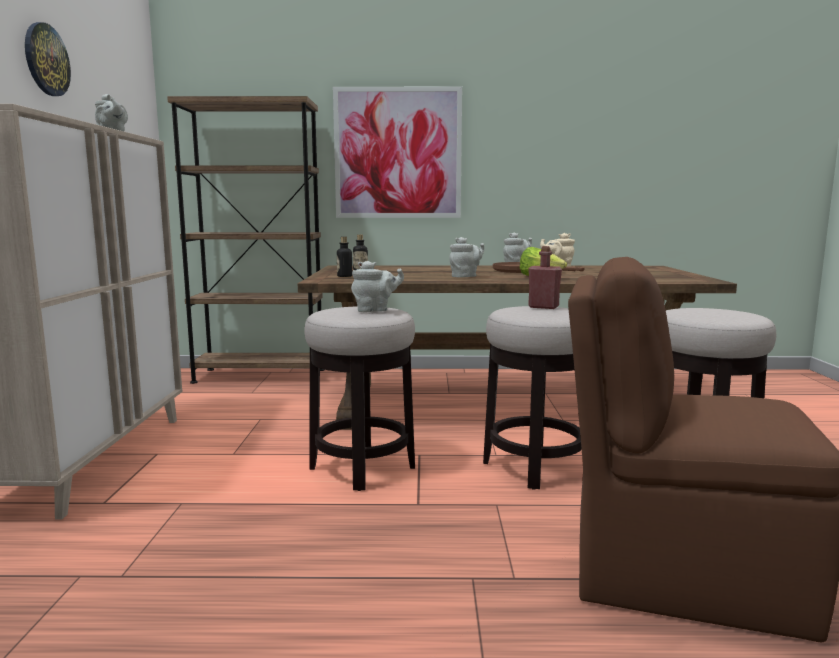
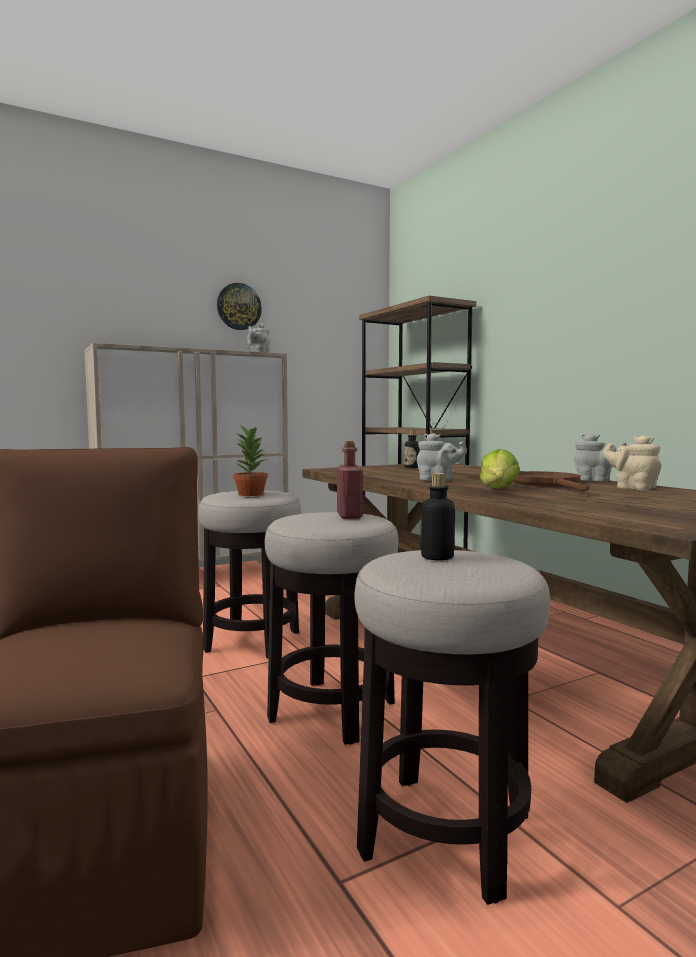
camera: 60 degrees right, 5 degrees down
(344, 276) = (366, 469): bottle -> bottle (437, 557)
(375, 310) = (250, 494): grey teapot -> potted plant
(398, 153) = (540, 340): picture -> none

